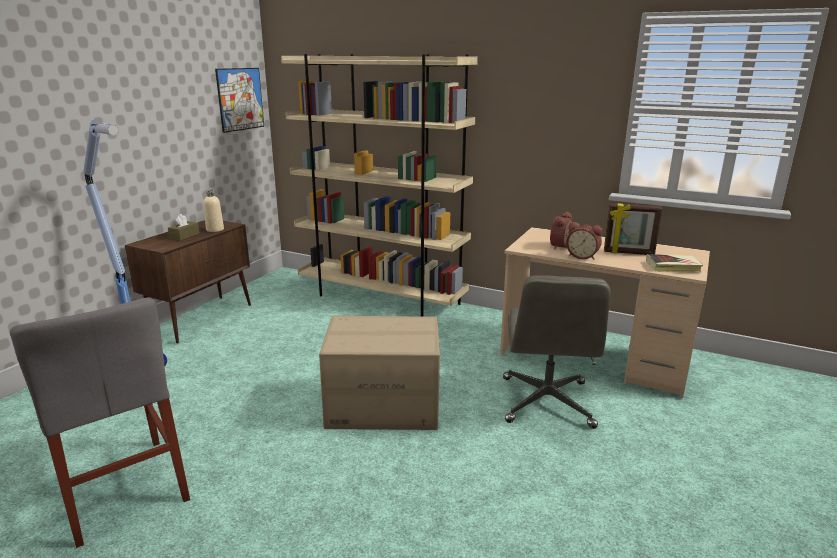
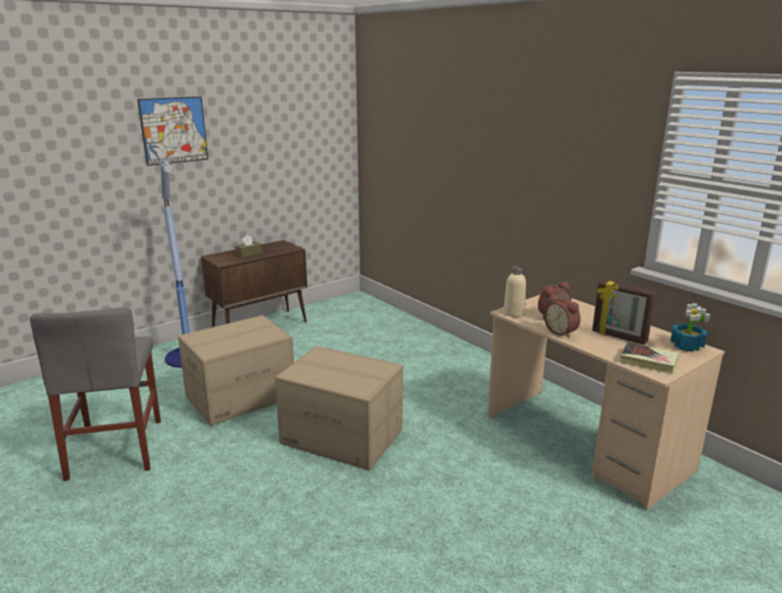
camera: 25 degrees right, 0 degrees up
(215, 229) = (276, 251): beige bottle -> beige bottle (513, 313)
(238, 392) = (240, 396): none -> cardboard box
(240, 99) = (326, 134): picture -> picture (174, 130)
(381, 298) = (422, 336): beige bookcase -> none
(547, 403) = (492, 474): grey office chair -> none
(682, 251) = (687, 346): none -> potted plant

